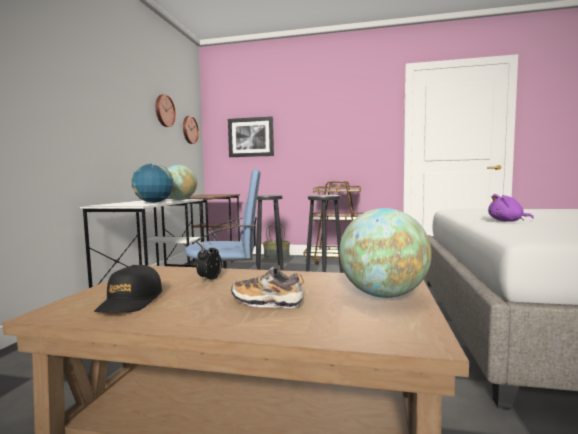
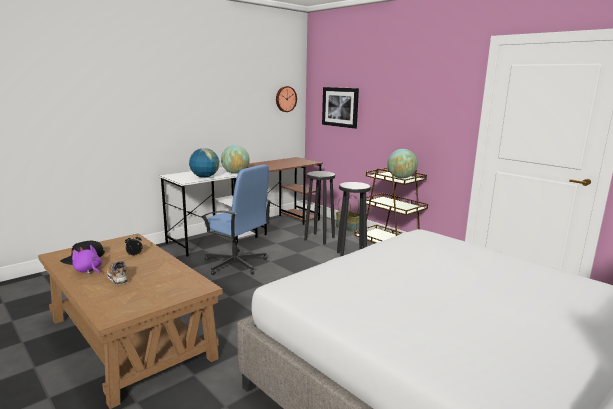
camera: 35 degrees right, 10 degrees up
(164, 110) = (251, 89): wall clock -> none
(383, 295) = (164, 293): globe -> globe (401, 178)
(507, 221) = (358, 265): purple plush toy -> purple plush toy (88, 270)

